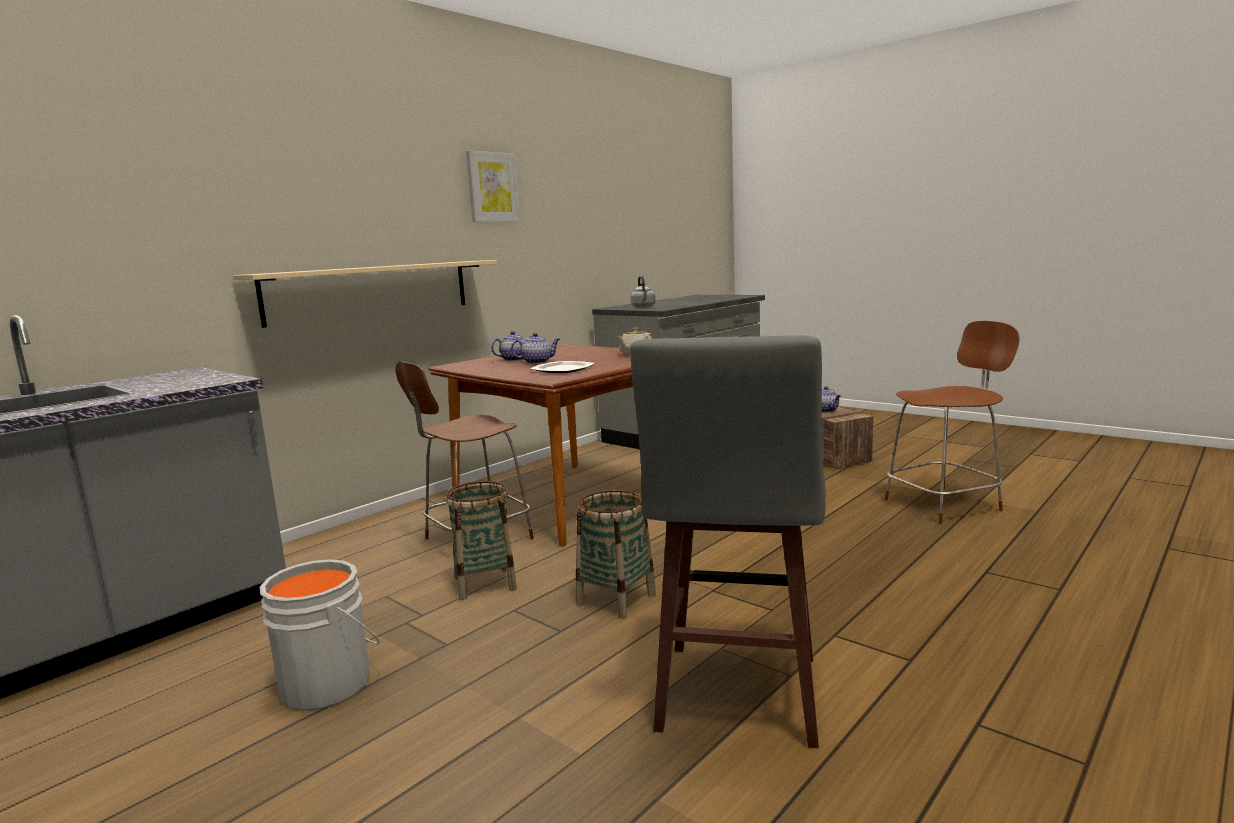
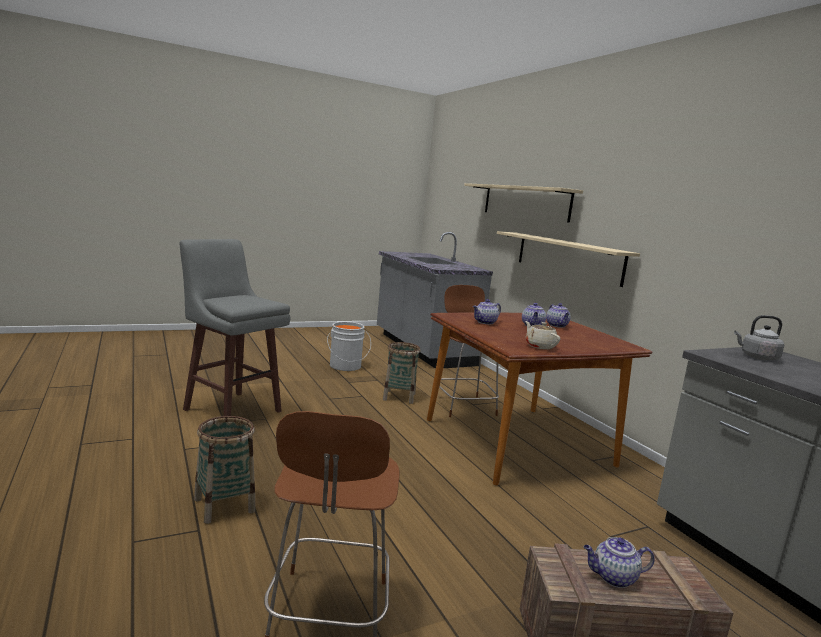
camera: 110 degrees right, 0 degrees up
(235, 214) = (525, 202): none -> beige shelf
(492, 187) = (677, 191): picture -> none
(563, 369) = (485, 322): plate -> teapot
(616, 599) = (343, 414): basket -> basket (224, 505)

